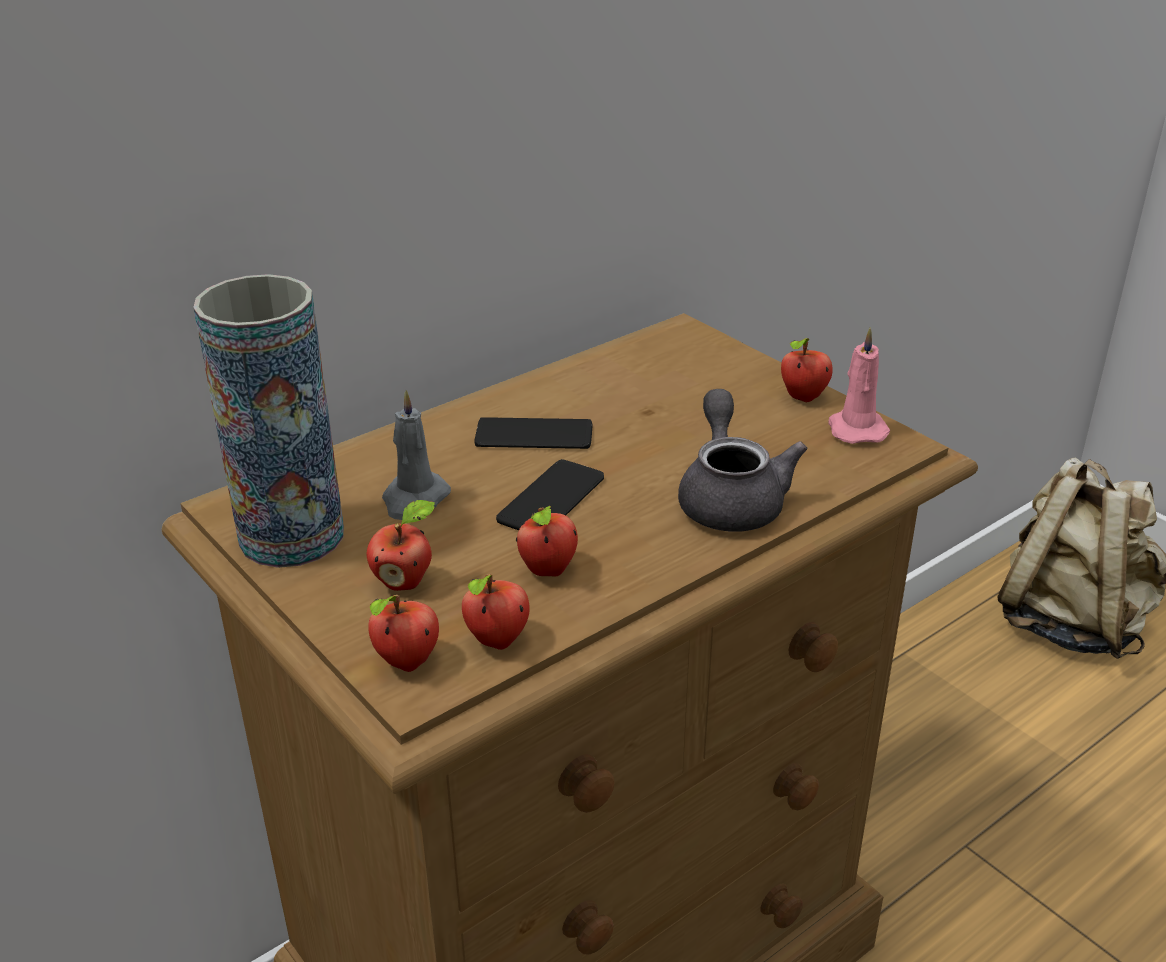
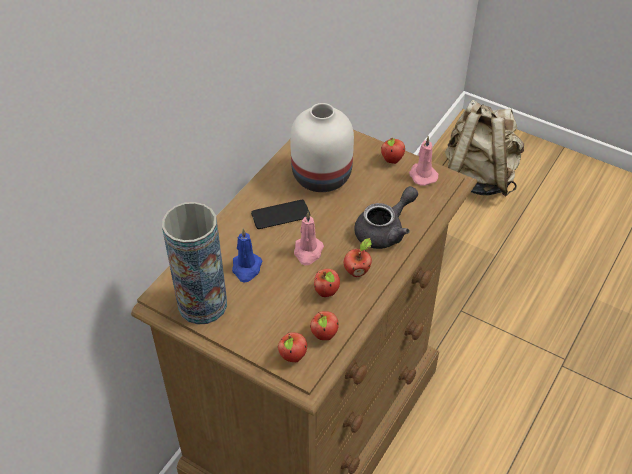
camera: 20 degrees left, 15 degrees up
(405, 582) = (268, 316): apple -> apple (357, 271)
(414, 499) = (246, 268): grey candle -> blue candle
(551, 499) = (308, 252): phone -> pink candle
(648, 397) = (321, 177): none -> white vase
(730, 498) = (385, 231): grey teapot -> grey teapot turned 75 degrees clockwise

